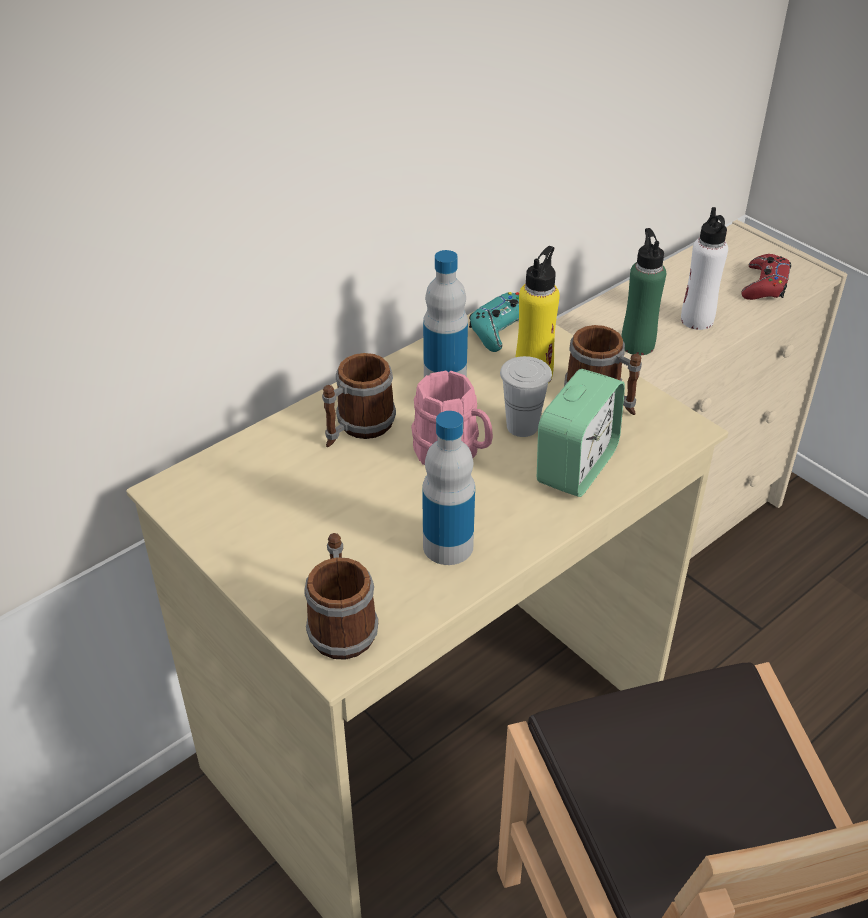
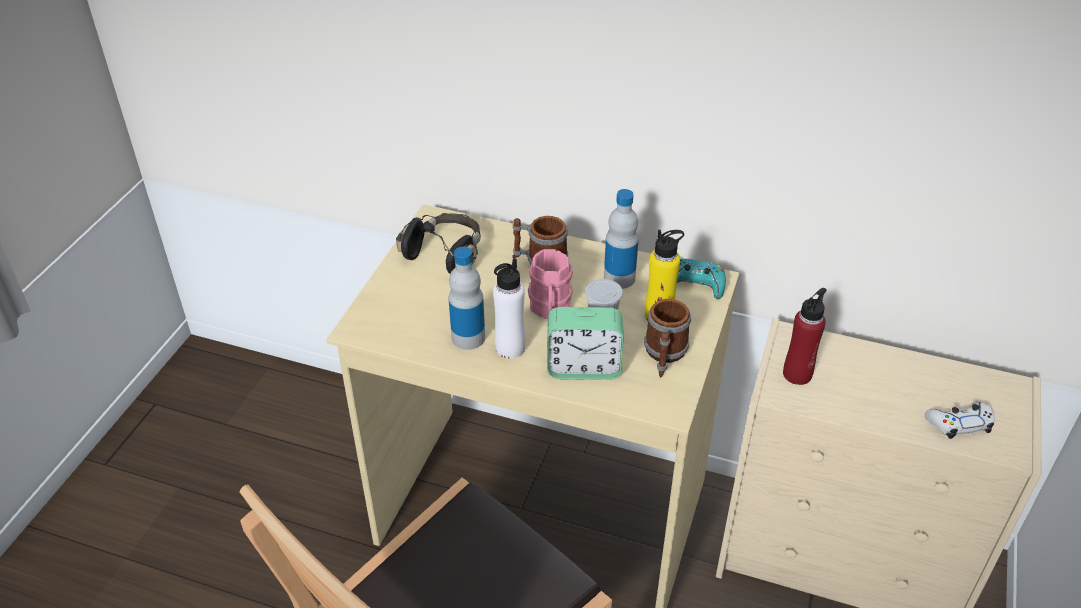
camera: 60 degrees right, 0 degrees up
(259, 505) = (445, 253): none -> black headphones
(342, 624) = (380, 321): mug -> none
(637, 345) = (797, 374): green bottle -> red bottle
(697, 320) = (864, 397): white bottle -> white bottle (510, 348)
(765, 285) = (959, 424): red game controller -> white game controller

